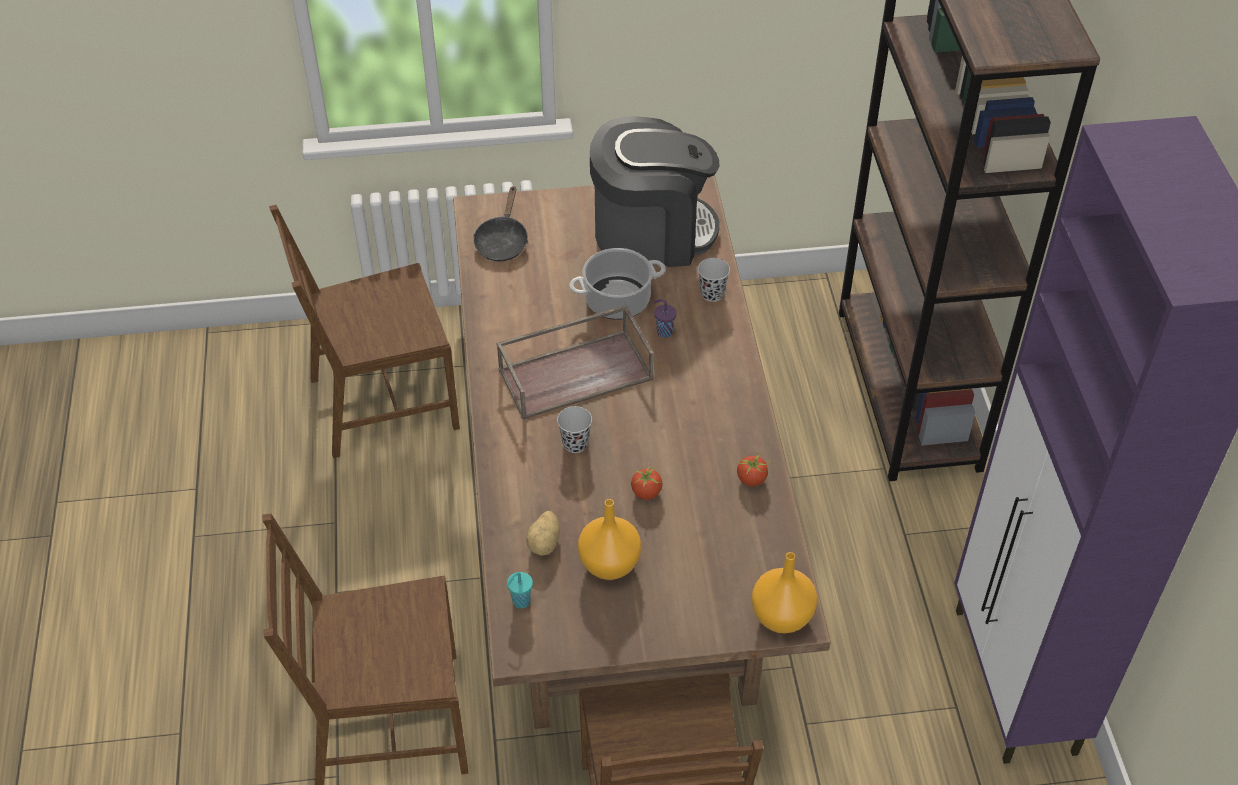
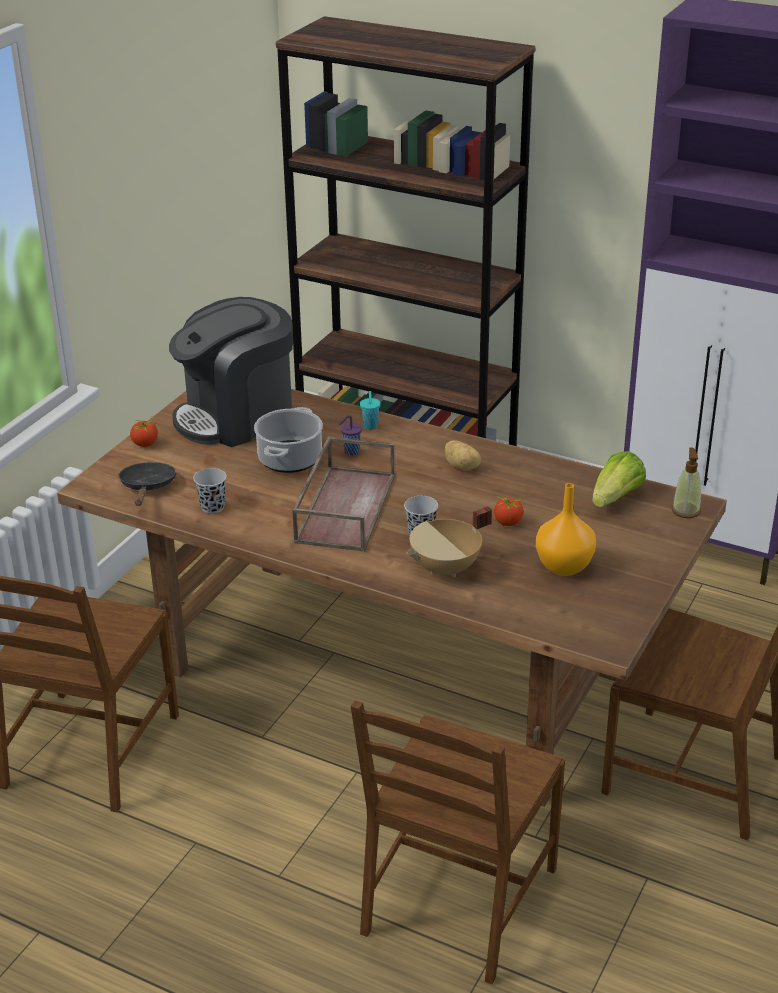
camera: 55 degrees left, 15 degrees down
(502, 241) = (147, 487): black frying pan -> black frying pan turned 135 degrees counterclockwise
(520, 602) = (560, 624): turquoise cup -> turquoise cup (370, 427)
(540, 485) = (446, 569): none -> beige cooking pot
(545, 543) = (510, 589): potato -> potato (462, 466)
(652, 232) = (237, 417): coffee machine -> coffee machine turned 150 degrees counterclockwise
(712, 294) = (338, 417): black cup -> black cup (212, 507)
(752, 479) = (544, 472): tomato -> tomato (145, 443)
(755, 552) = (616, 498): none -> lettuce
(780, 616) = (686, 510): orange vase -> soap dispenser

